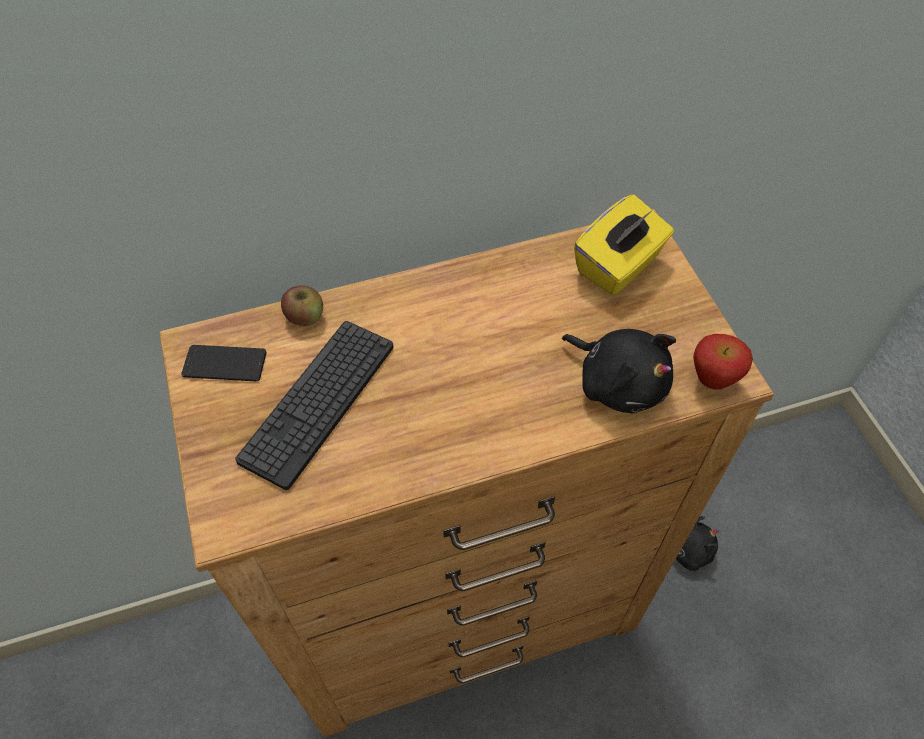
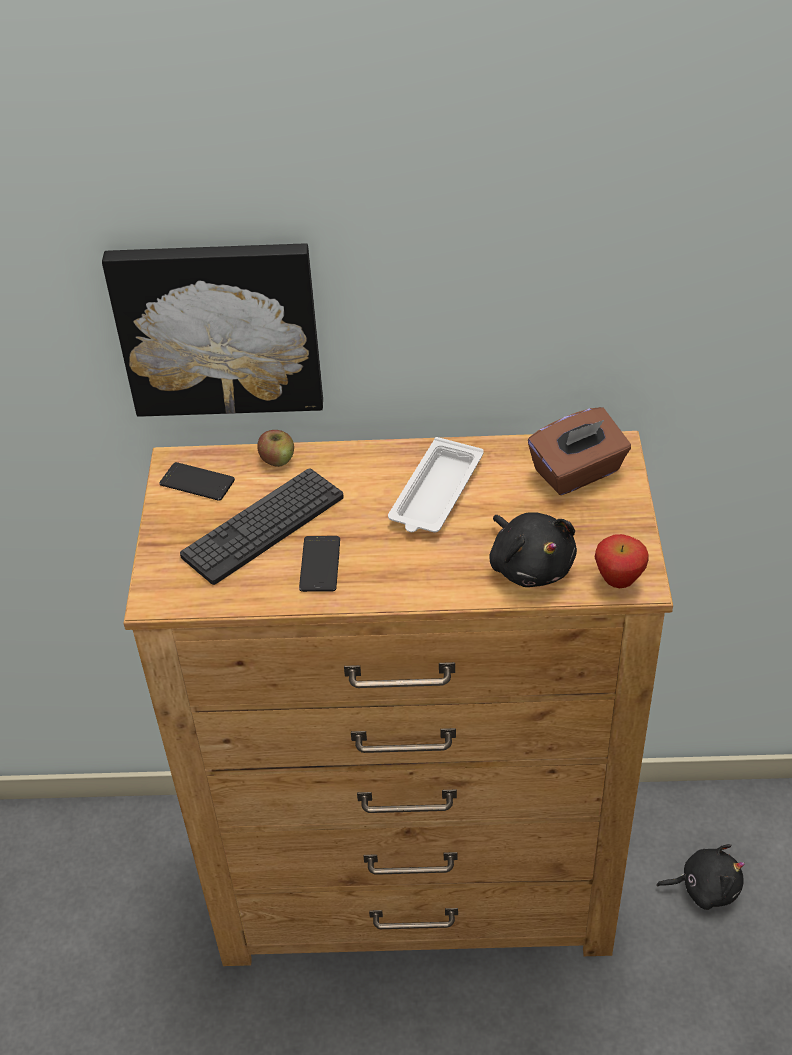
camera: 20 degrees right, 10 degrees down
(211, 185) = (219, 327): none -> picture
(398, 434) = (320, 564): none -> phone
(488, 321) = (435, 494): none -> white tray
(619, 266) = (578, 472): yellow tissue box -> brown tissue box

